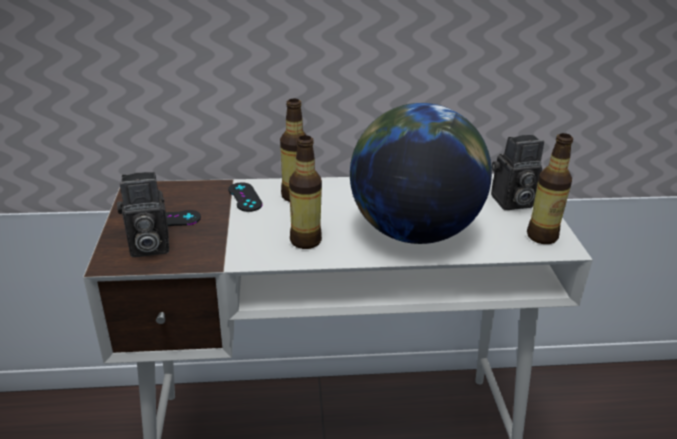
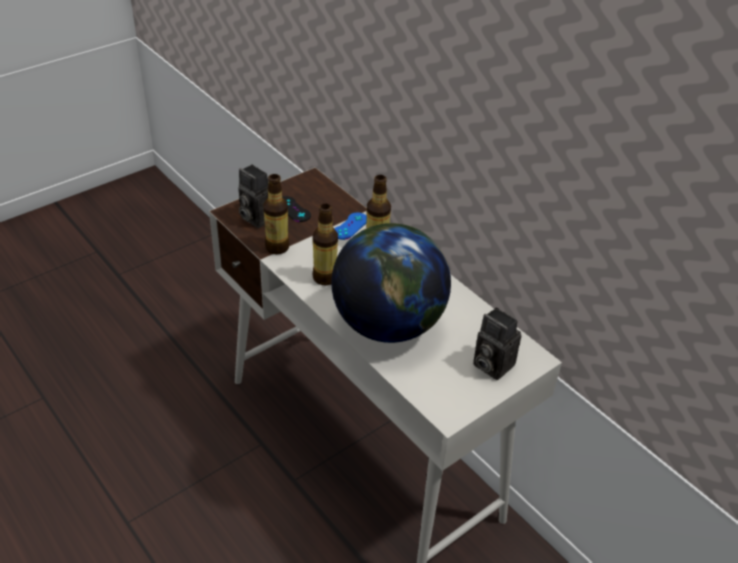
camera: 55 degrees right, 10 degrees up
(245, 197) = (350, 226): black game controller -> blue game controller
(542, 236) = (453, 398): bottle -> bottle (277, 247)

